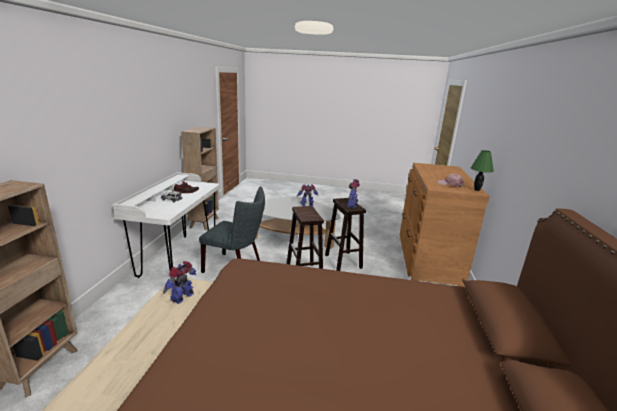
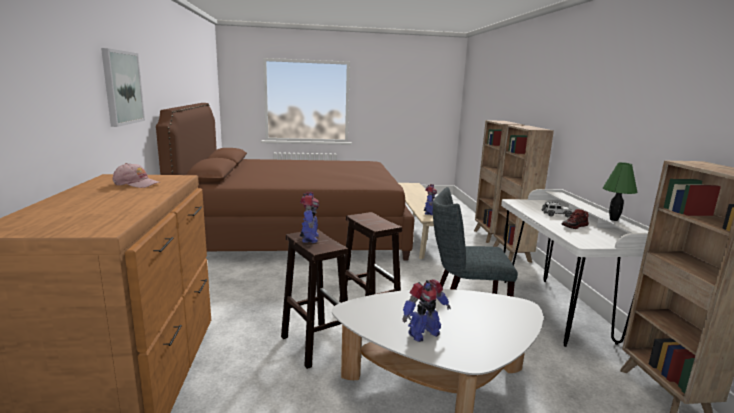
camera: 165 degrees right, 5 degrees down
(97, 317) = (511, 255): none -> brown bookcase
(477, 190) = (104, 178): green table lamp -> green table lamp (613, 220)
(537, 155) = (122, 87): none -> picture

